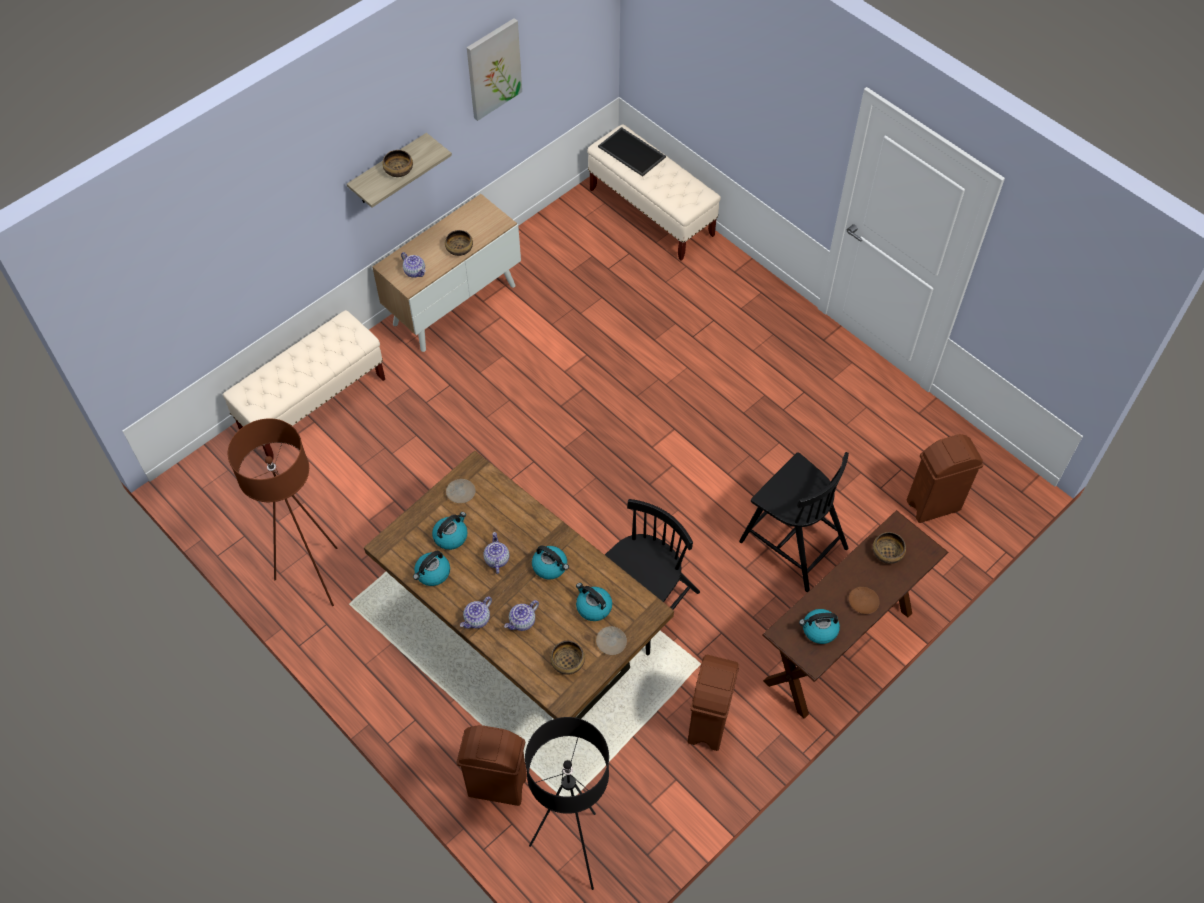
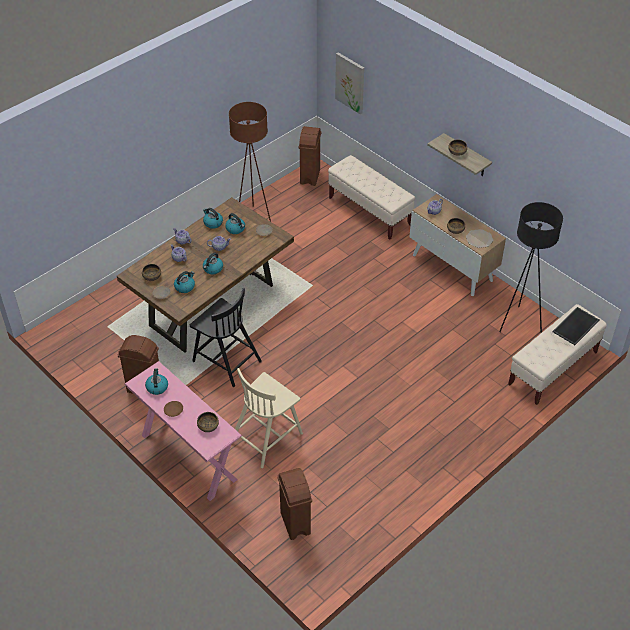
camera: 90 degrees right, 10 degrees down
(481, 222) = (479, 239): none -> plate
(493, 69) = (541, 176): picture -> picture (350, 82)
(496, 785) = (122, 297): brown trash can -> brown trash can (310, 177)
(572, 850) = (80, 328): black floor lamp -> black floor lamp (519, 323)
(792, 543) = (267, 437): black chair -> beige chair
(838, 646) = (189, 457): brown console table -> pink console table

